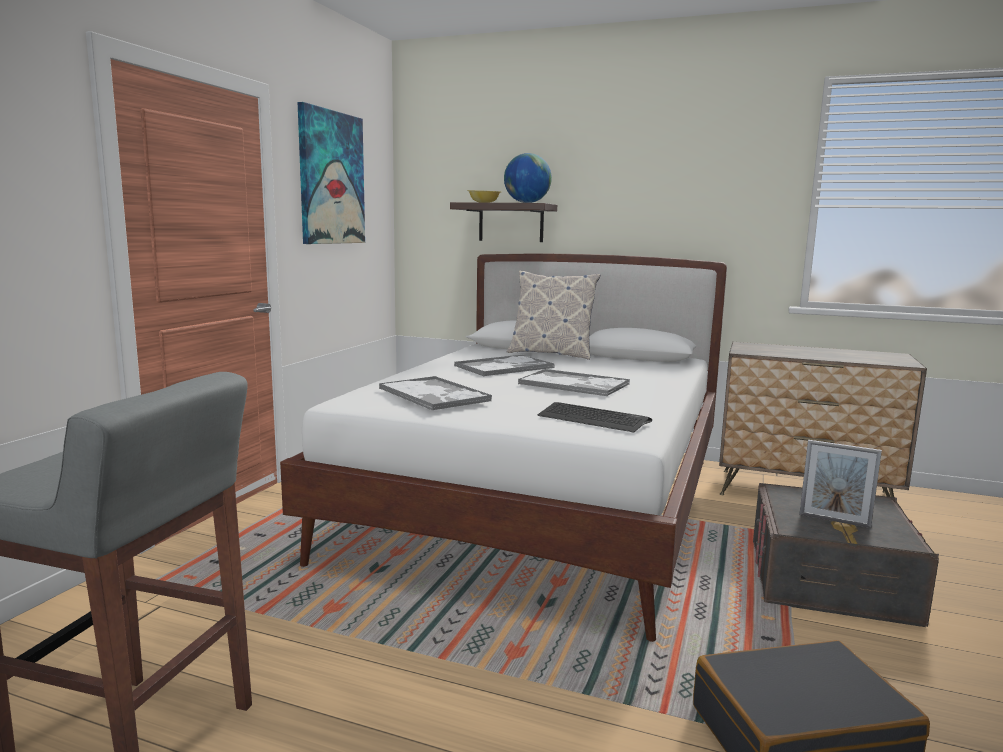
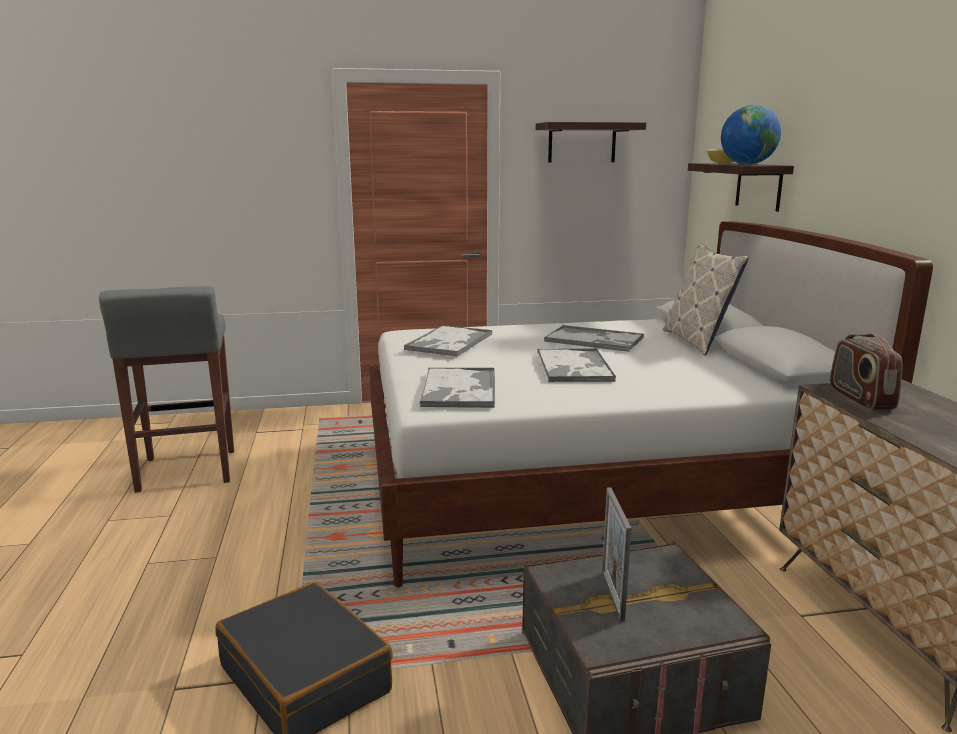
camera: 60 degrees right, 5 degrees up
(331, 178) = (582, 143): picture -> shelf
(593, 419) = (459, 389): keyboard -> tray
(767, 352) = (860, 399): none -> radio

